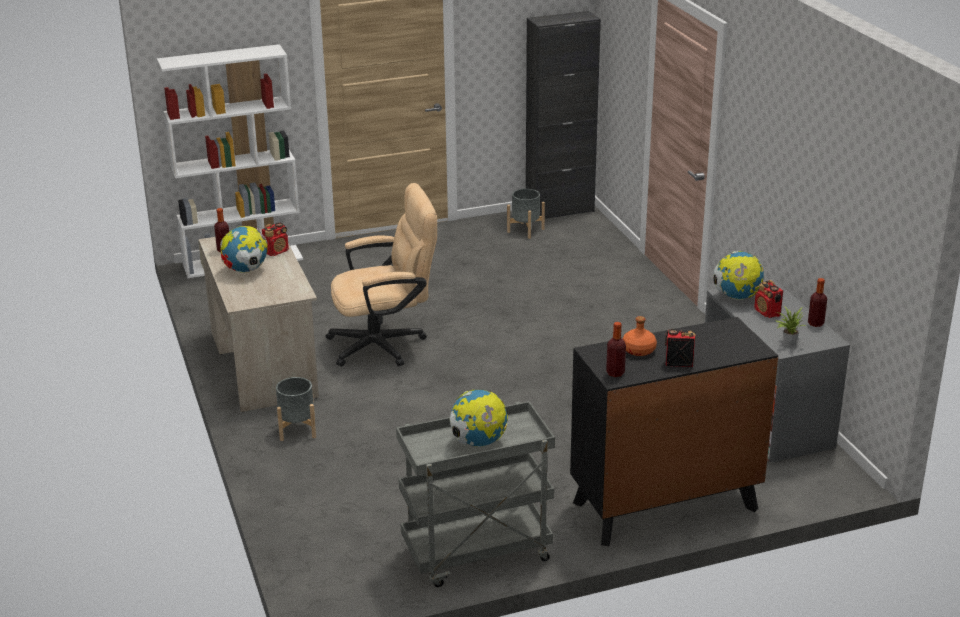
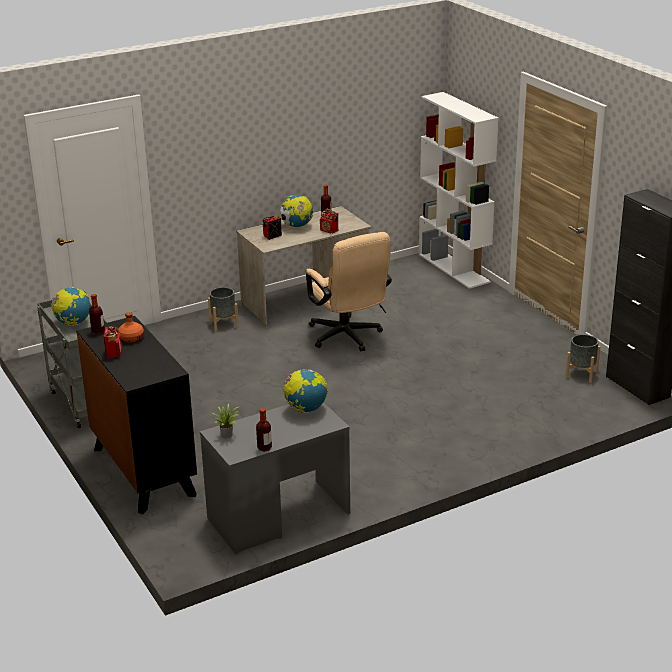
camera: 80 degrees right, 0 degrees up
(767, 313) = (279, 424): radio -> radio (272, 236)

